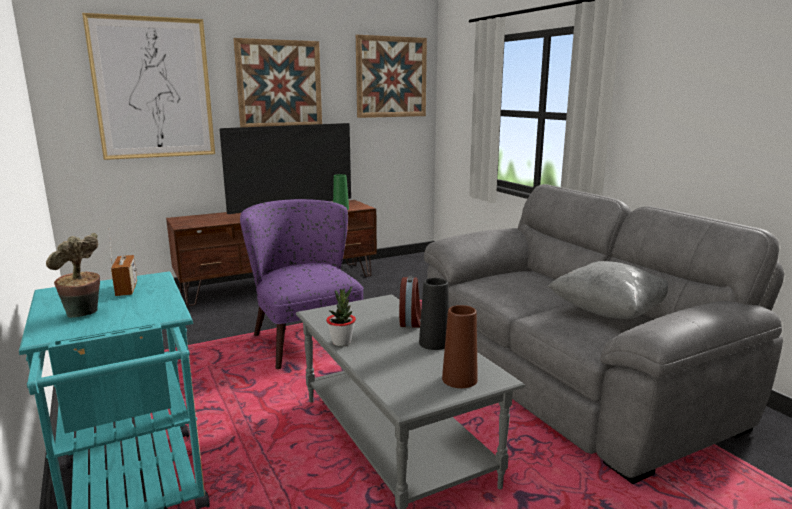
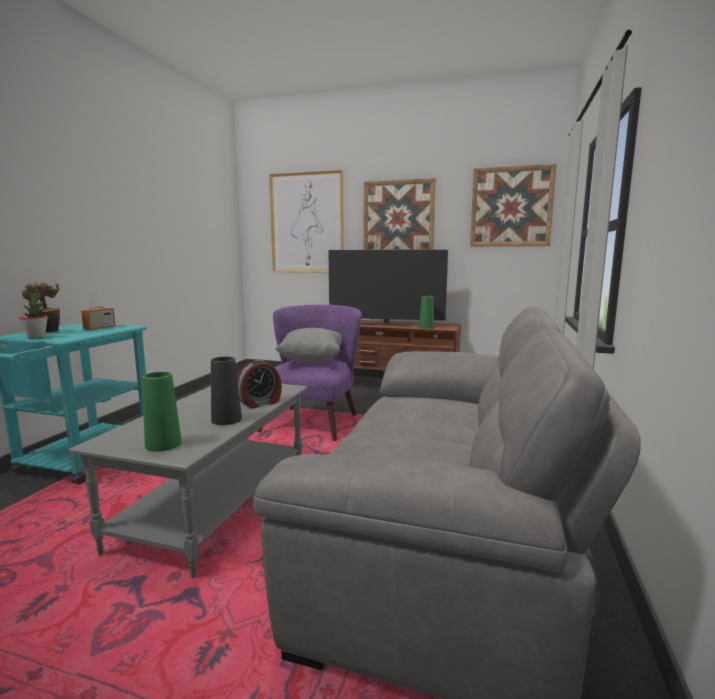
camera: 45 degrees right, 5 degrees down
(341, 342) = (188, 400): potted plant -> potted plant (36, 336)
(459, 379) = (163, 444): brown vase -> green vase
(609, 311) = (429, 454): grey pillow -> grey pillow (311, 360)

